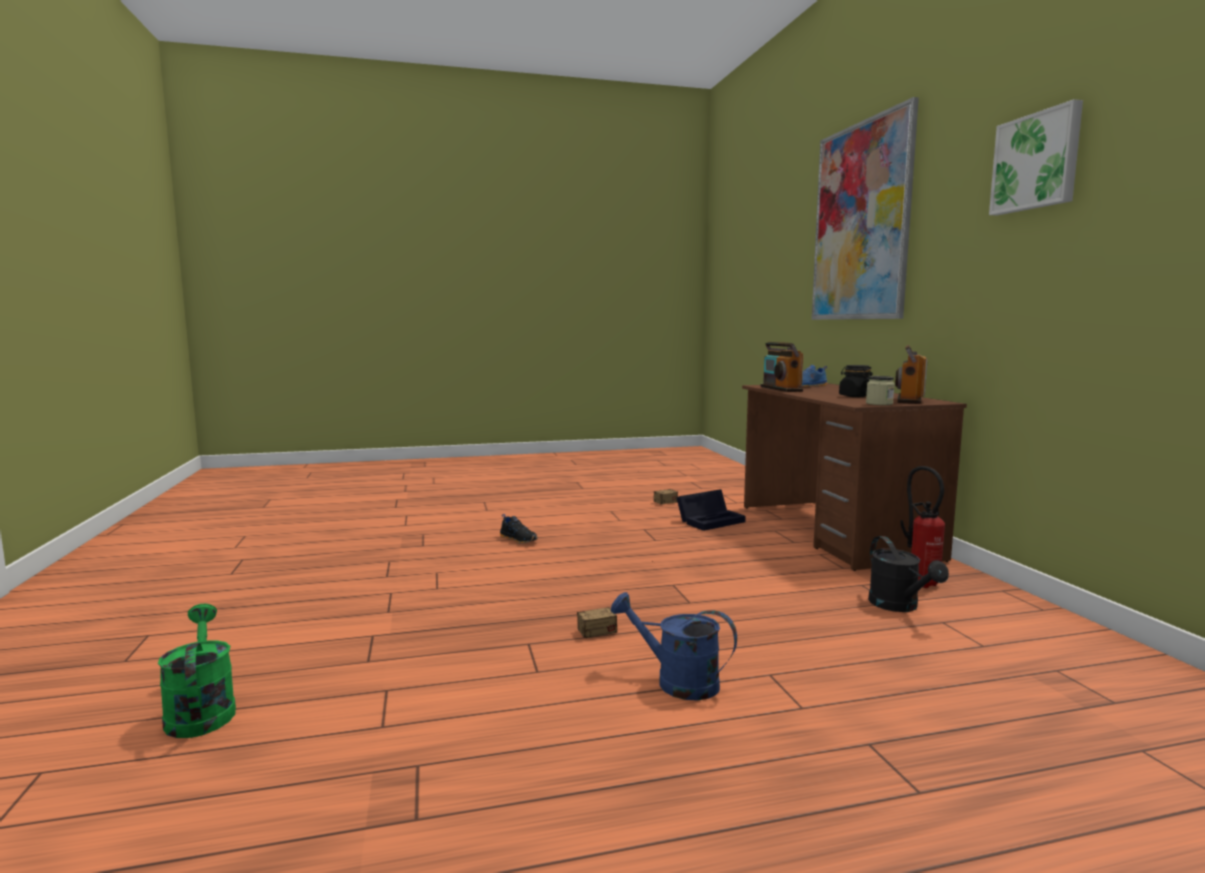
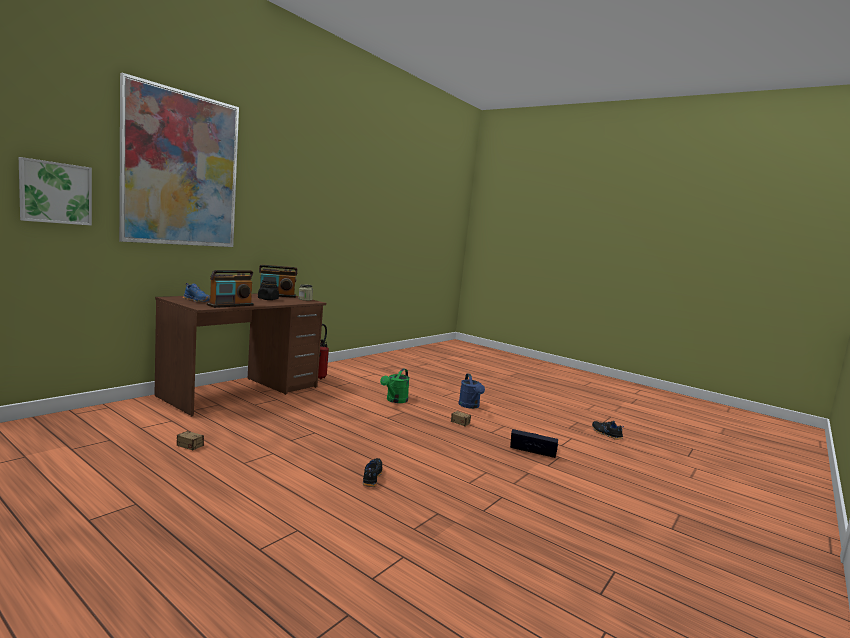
camera: 130 degrees left, 0 degrees up
(201, 711) = (634, 471): green watering can -> green watering can (395, 400)
(299, 814) = (606, 434): none -> black shoe
(711, 520) = (244, 423): black storage box -> black storage box (532, 449)
(899, 606) = (353, 381): black watering can -> none
(1037, 162) = (308, 182): picture -> picture (55, 192)

